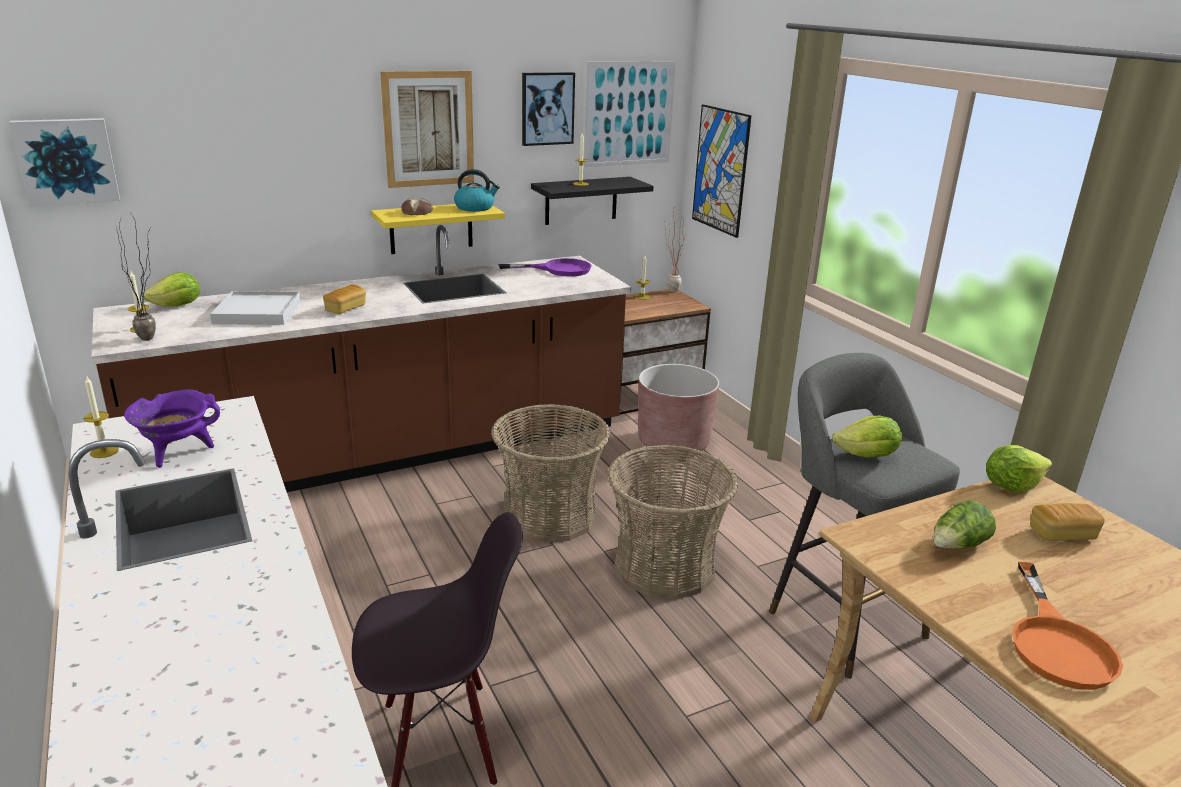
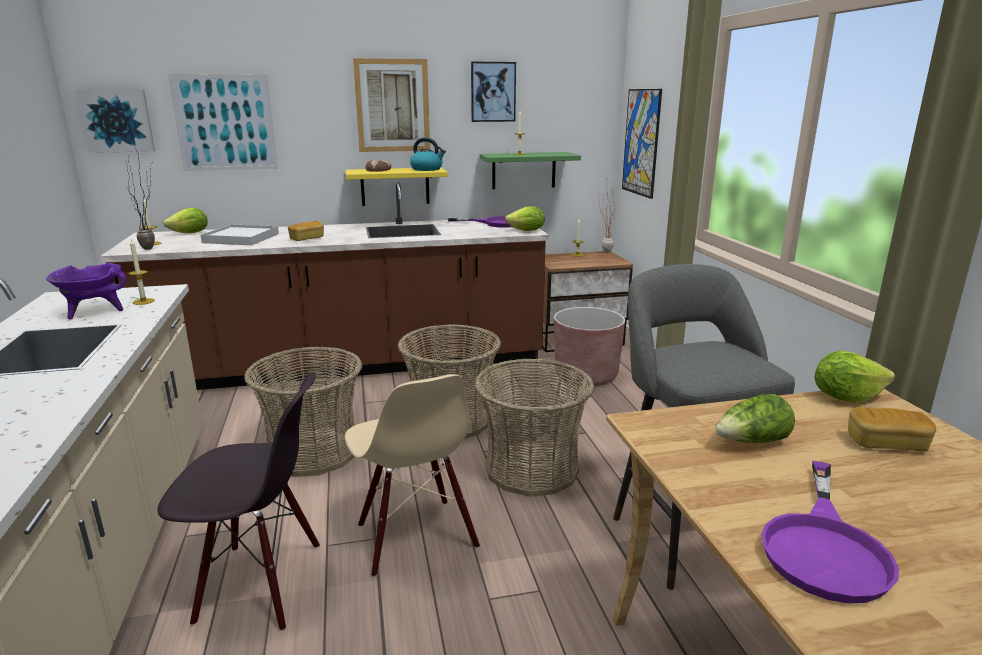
camera: 15 degrees right, 5 degrees down
(104, 451) = (45, 308): candle -> candle (143, 301)
(410, 575) = (313, 451): none -> basket
(580, 662) = (415, 537): none -> beige chair
(581, 200) = (523, 170): black shelf -> green shelf
(629, 114) = (566, 98): picture -> picture (225, 123)
(867, 456) = (693, 359): lettuce -> lettuce (526, 231)
(1057, 643) = (824, 546): orange frying pan -> purple frying pan

